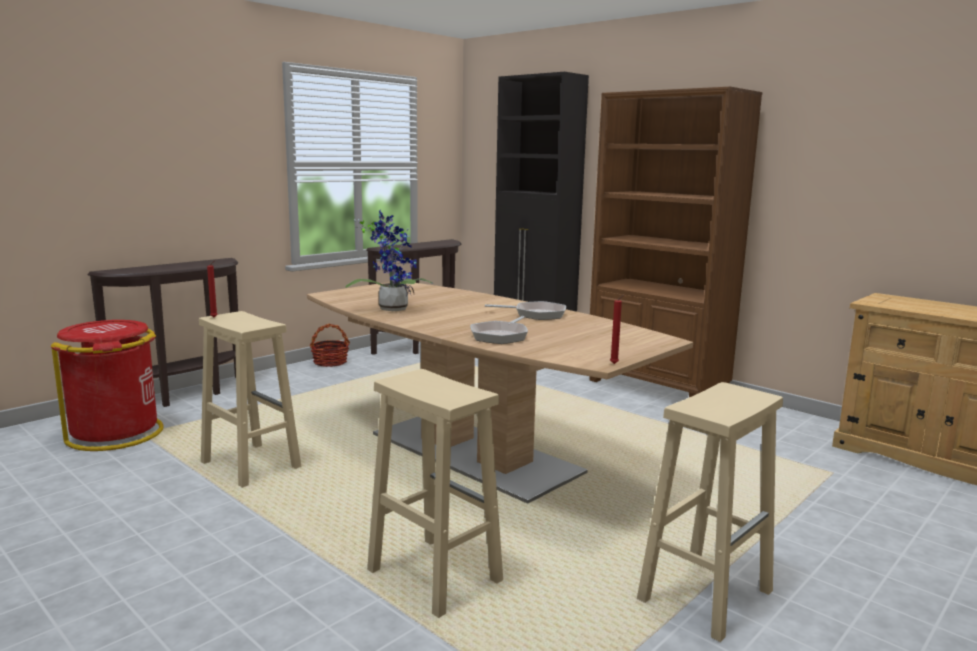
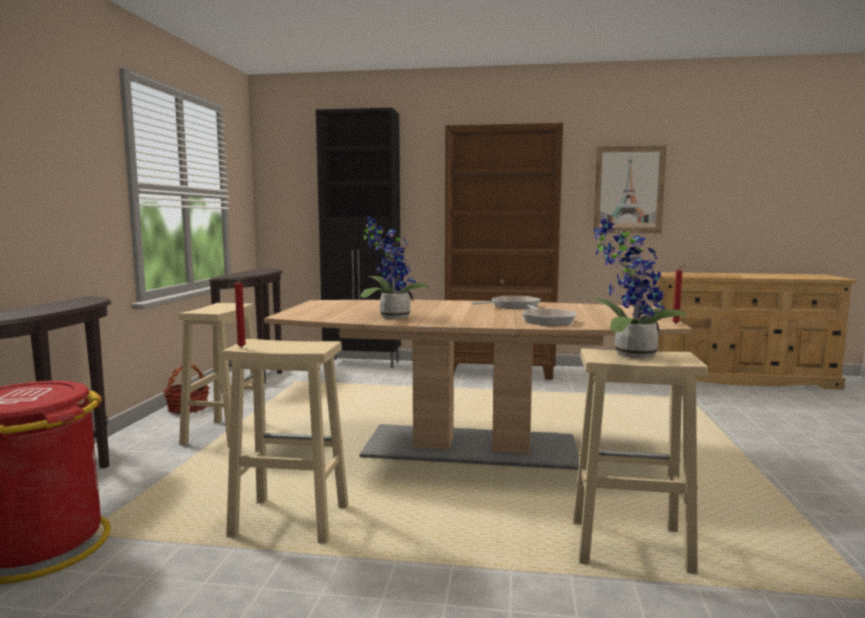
camera: 35 degrees left, 5 degrees down
(436, 383) = (629, 354): none -> potted plant
(706, 594) = (779, 487): beige stool -> beige stool (225, 433)
(854, 174) = (628, 190): none -> picture

